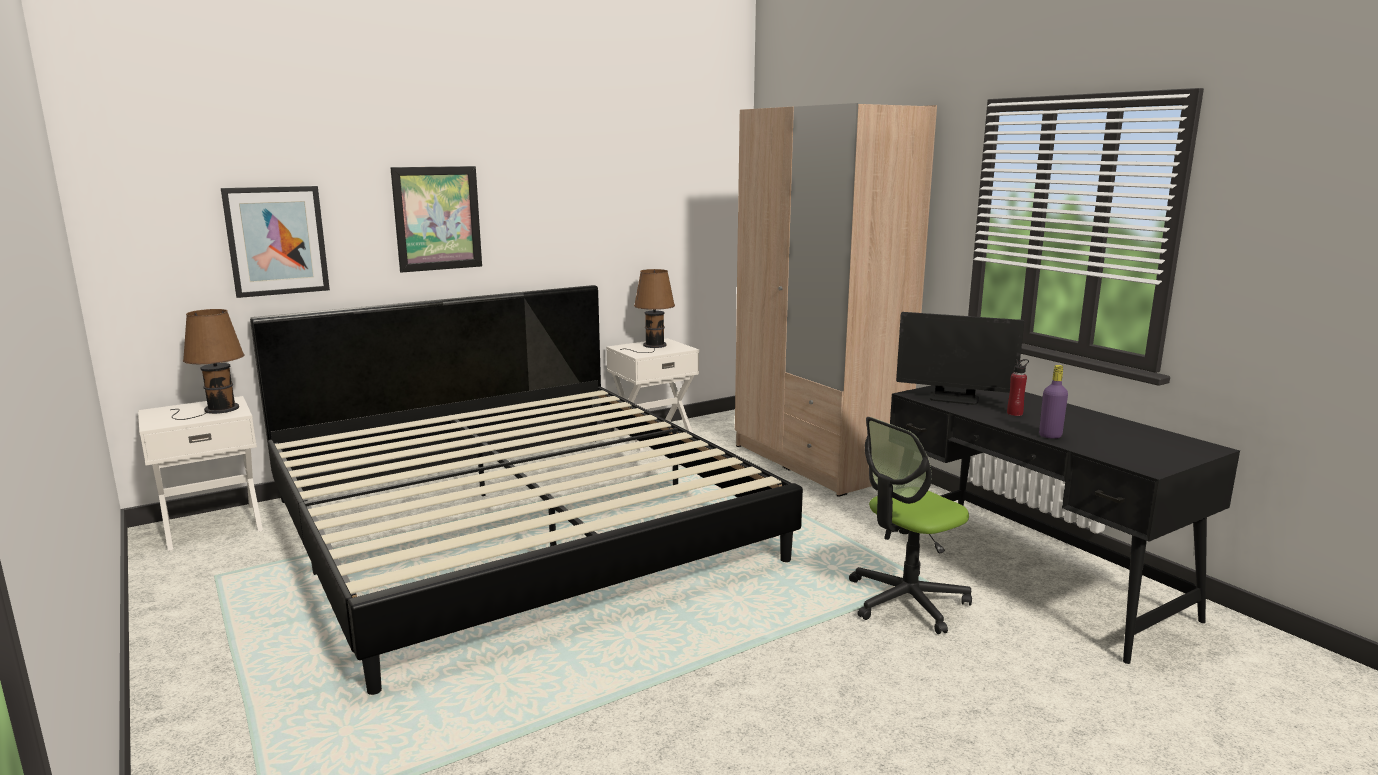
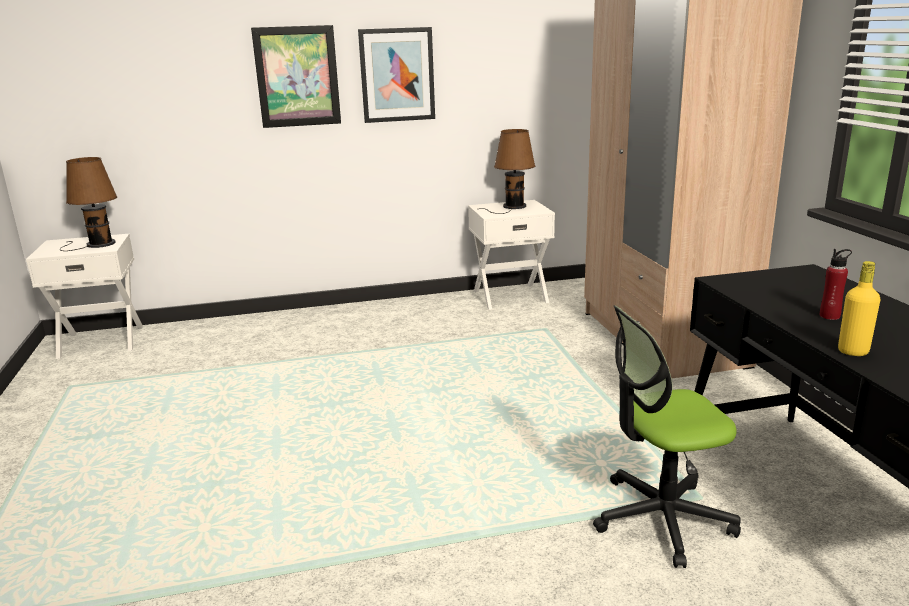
camera: 20 degrees right, 5 degrees up
(276, 240) = (151, 97): picture -> picture (397, 75)
(516, 528) = (326, 374): bed -> none
(954, 398) = (766, 290): monitor -> none
(1050, 436) = (853, 351): purple bottle -> yellow bottle

